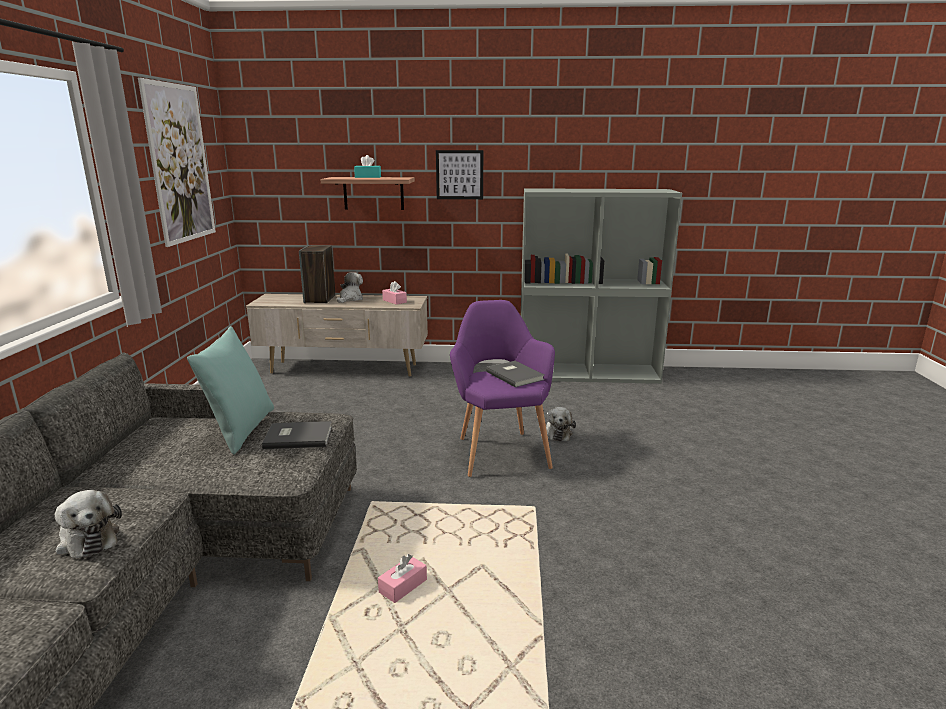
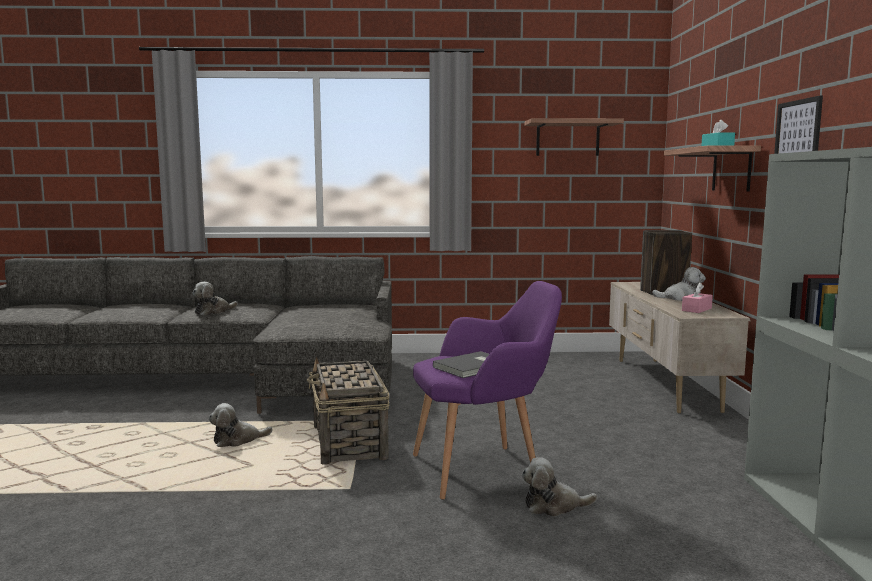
camera: 85 degrees right, 10 degrees down
(180, 163) = (567, 138): picture -> shelf
(240, 430) = (345, 317): turquoise pillow -> none
(297, 437) = (330, 327): grey book -> none
(403, 587) = (237, 441): pink tissue box -> plush toy
(431, 510) = (349, 443): none -> basket

